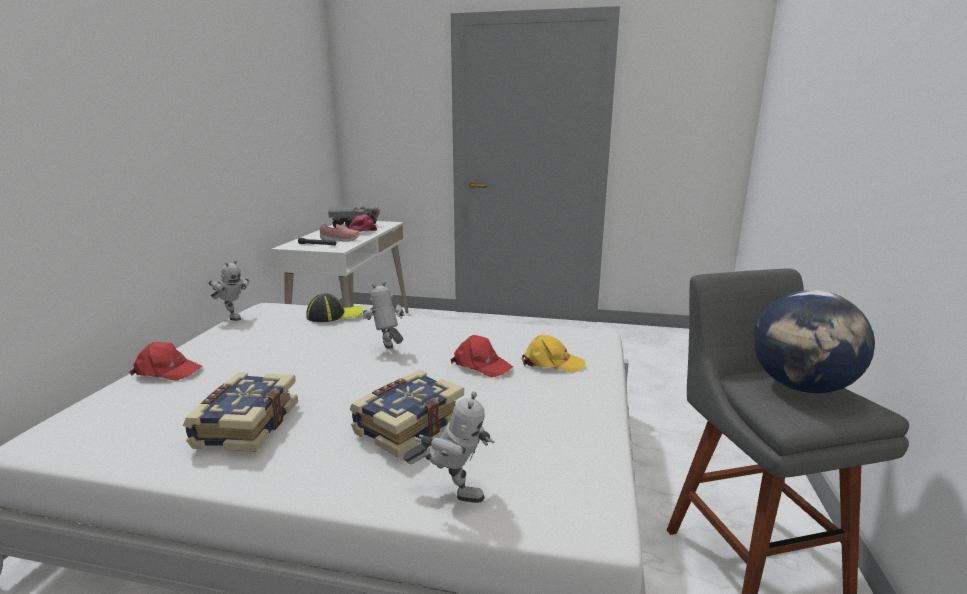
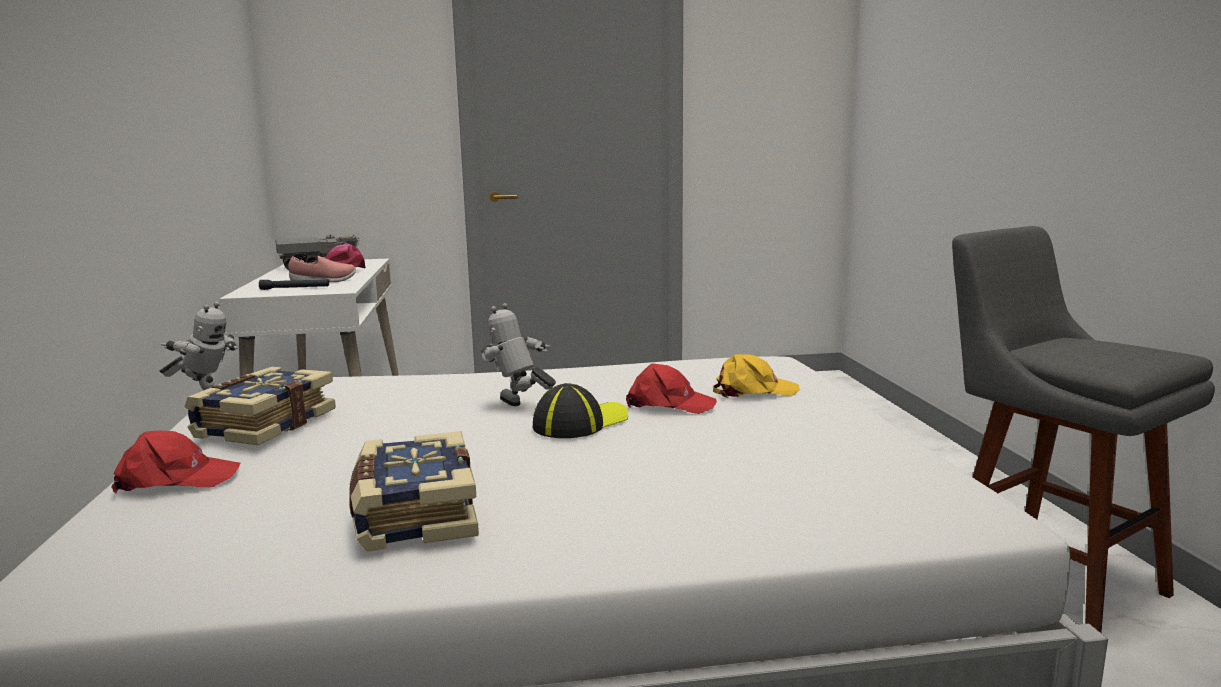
camera: 20 degrees left, 5 degrees down
(334, 315) = (385, 380): cap -> cap (580, 423)
(408, 425) = (656, 473): book -> book (263, 424)
(452, 491) = (795, 524): toy robot -> none
(800, 387) = (1097, 347): globe -> none

